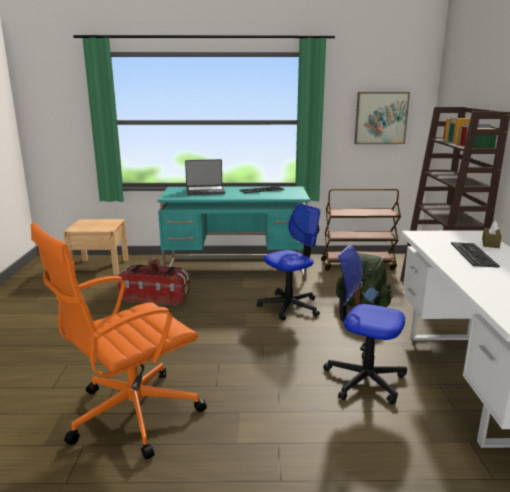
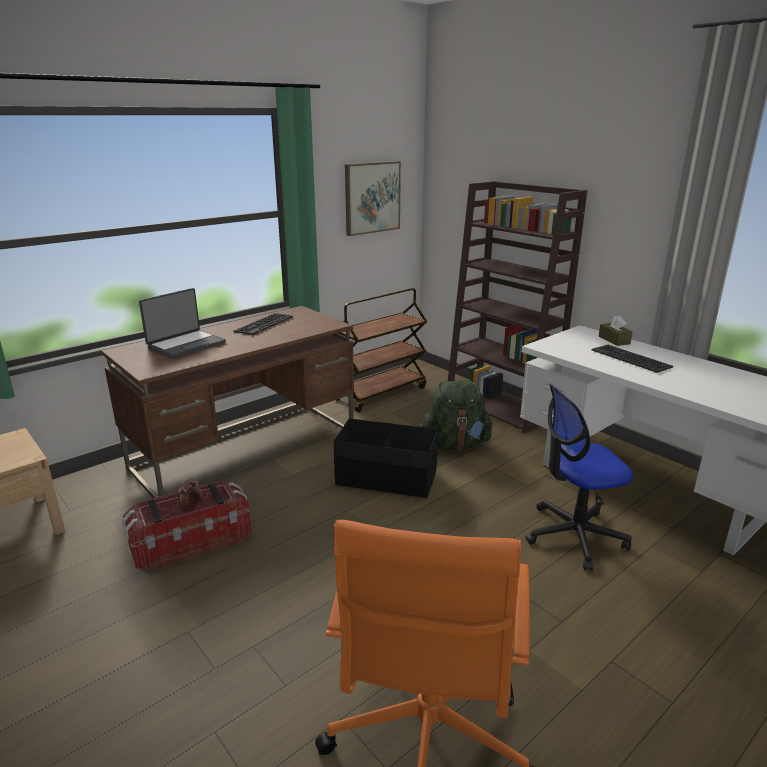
camera: 40 degrees left, 5 degrees up
(236, 269) = (246, 450): turquoise desk -> brown desk
(289, 306) = (386, 479): office chair -> black storage box

